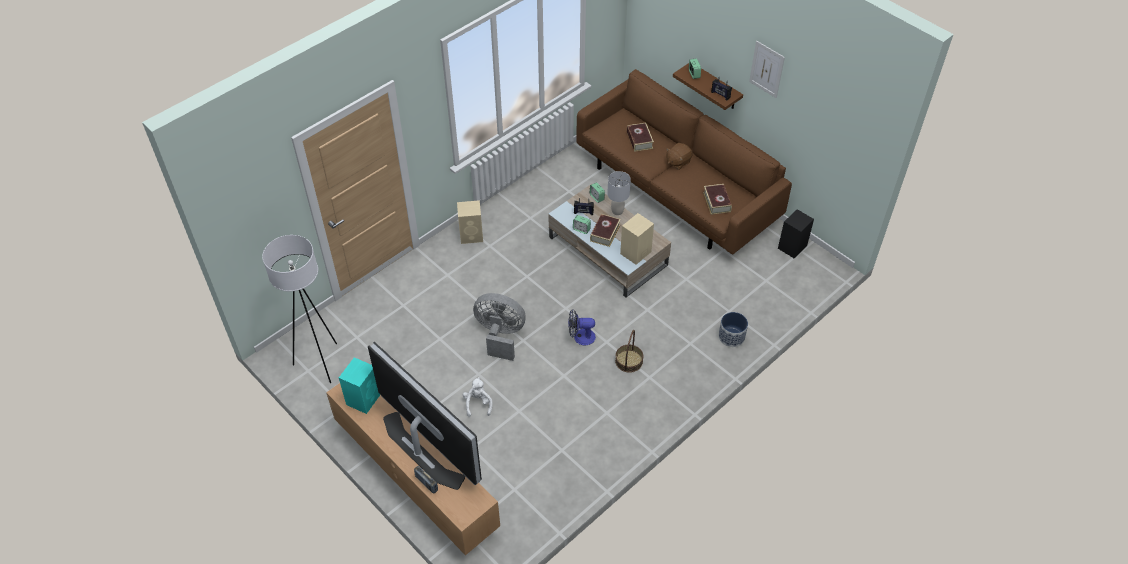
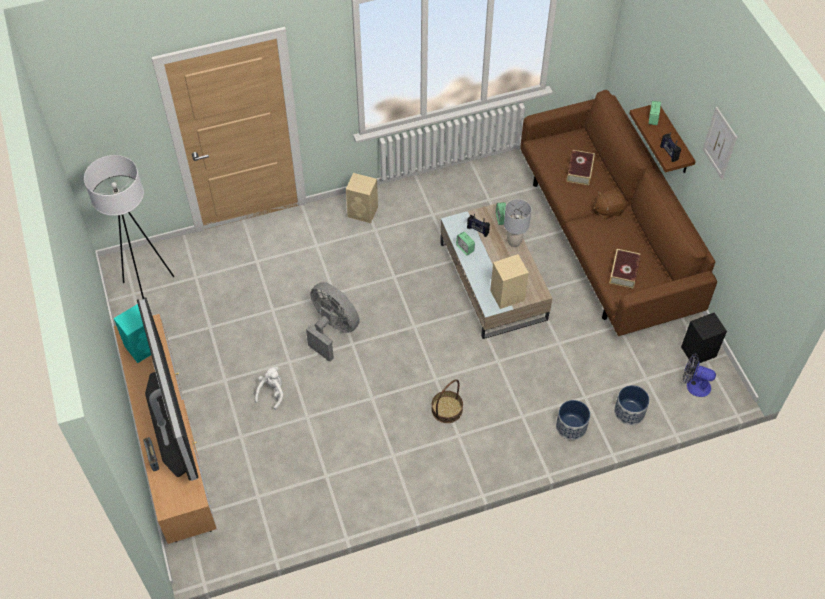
camera: 25 degrees right, 5 degrees up
(580, 337) = (411, 363): fan -> fan (694, 385)
(605, 233) = (487, 261): book -> none
(768, 309) = (629, 412): none -> planter

